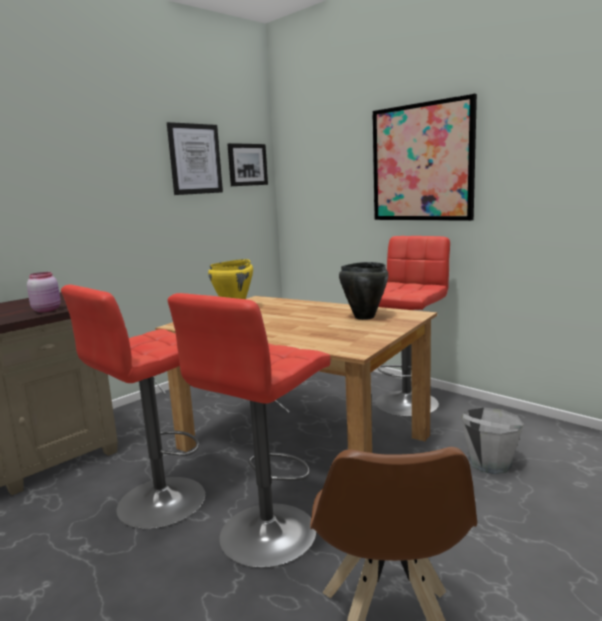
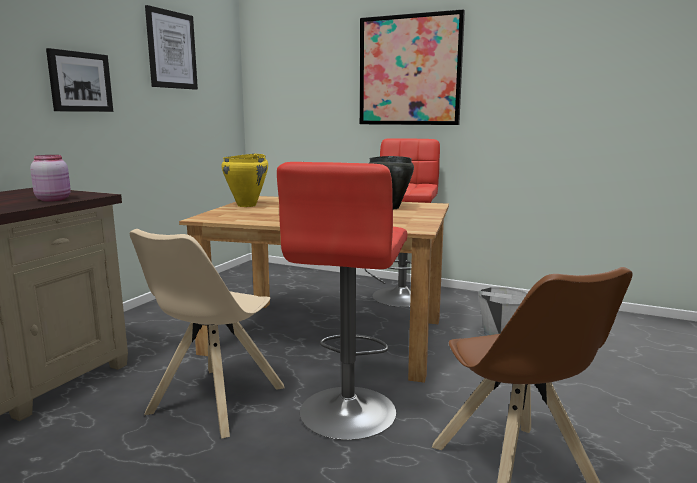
camera: 20 degrees left, 0 degrees up
(160, 502) = (214, 402): red stool -> beige chair
(247, 165) = (218, 63): picture -> picture (80, 82)

